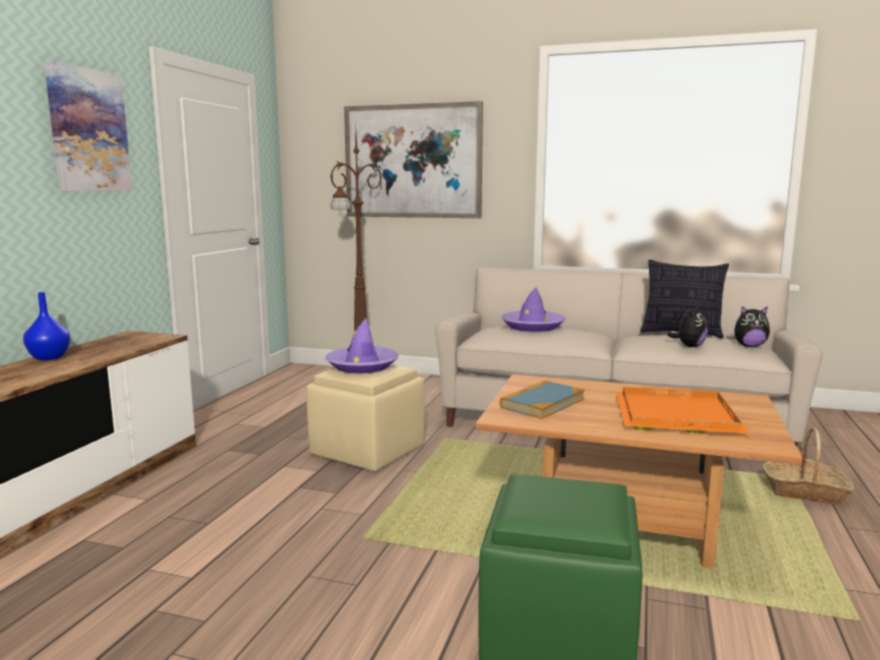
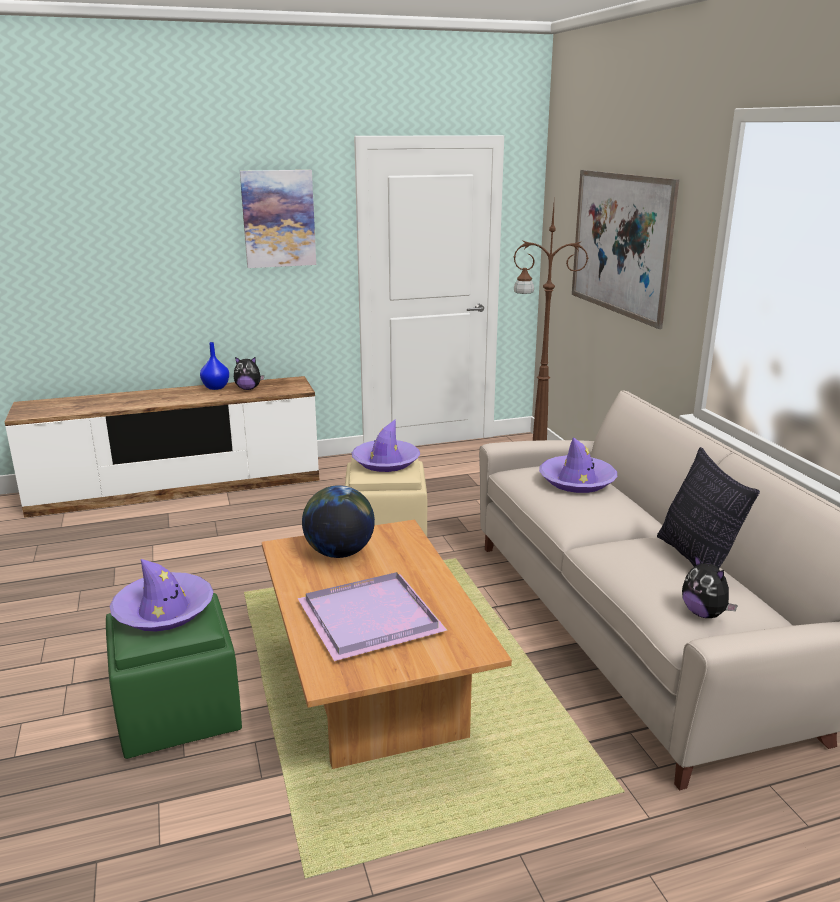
camera: 55 degrees right, 10 degrees up
(542, 403) = (339, 552): book -> globe
(554, 496) = (164, 610): none -> purple hat
(678, 415) = (373, 619): orange tray -> purple tray
(689, 346) = (635, 576): plush toy -> plush toy (248, 389)
(805, 492) = (591, 810): basket -> none

